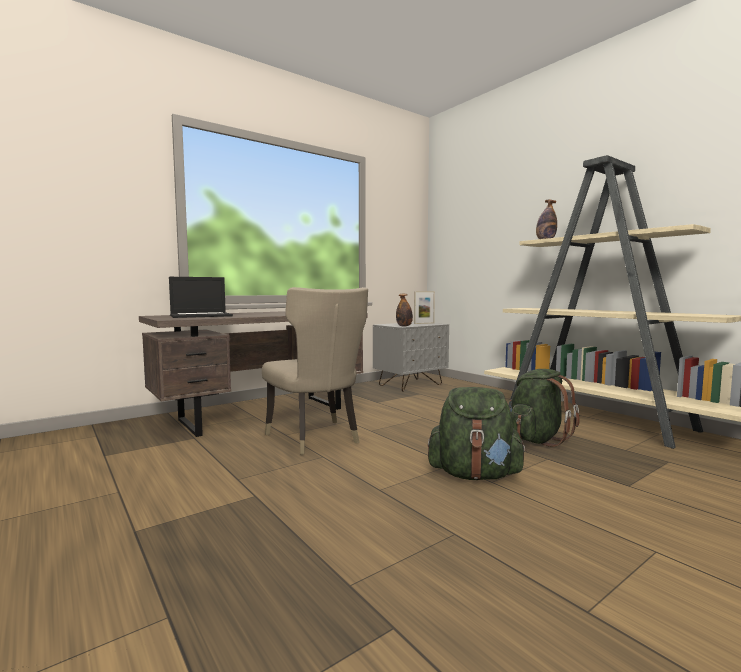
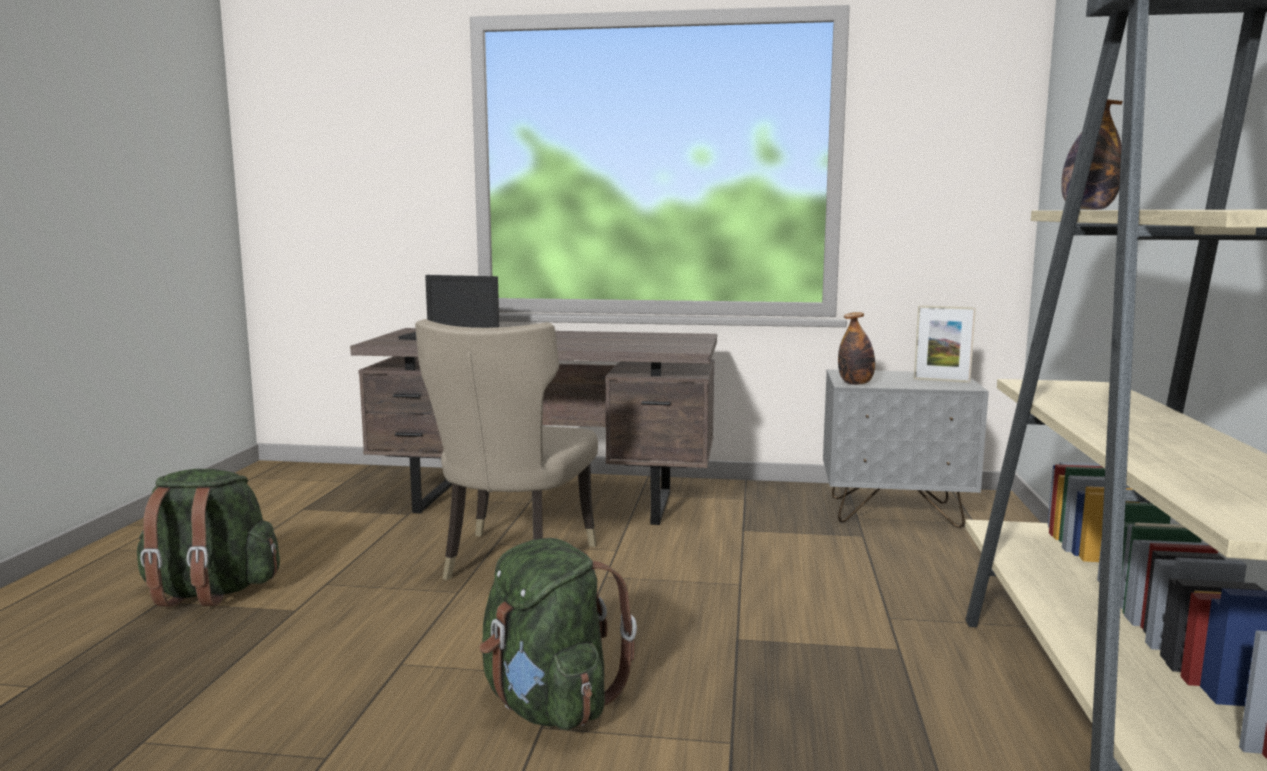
camera: 45 degrees right, 5 degrees up
(537, 439) = (824, 703): green backpack -> green backpack (209, 592)

